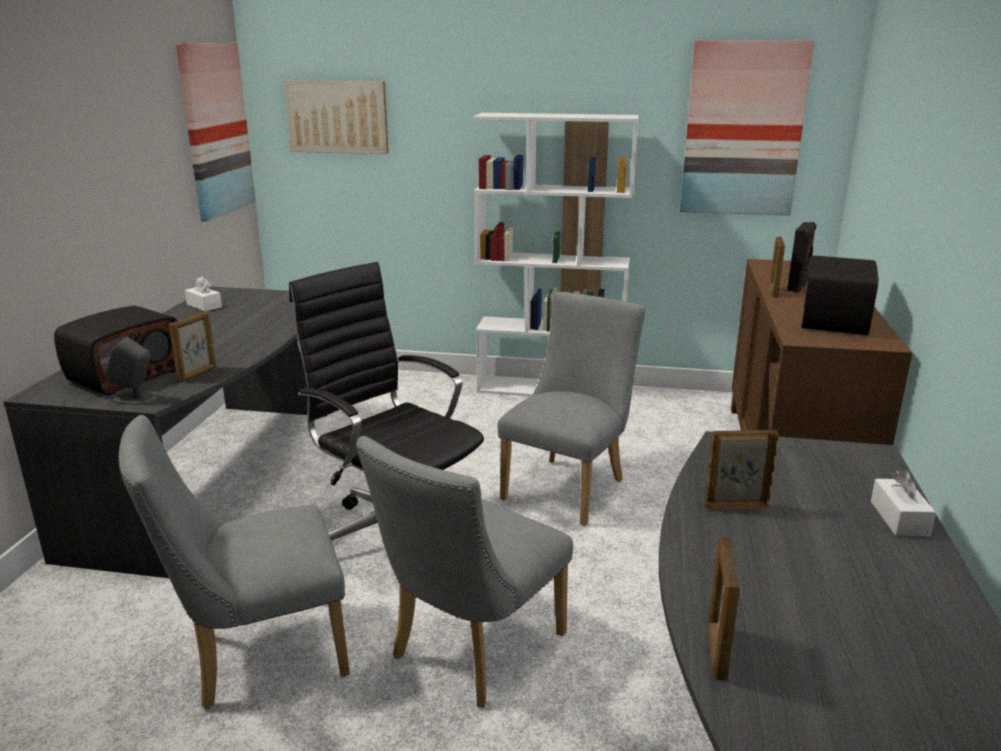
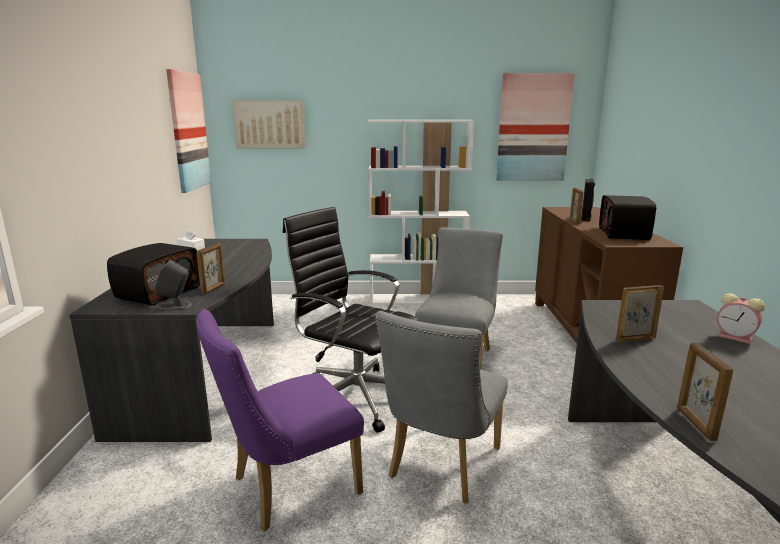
camera: 10 degrees left, 5 degrees down
(256, 656) = (287, 488): grey chair -> purple chair
(899, 518) = (736, 338): white tissue box -> alarm clock

